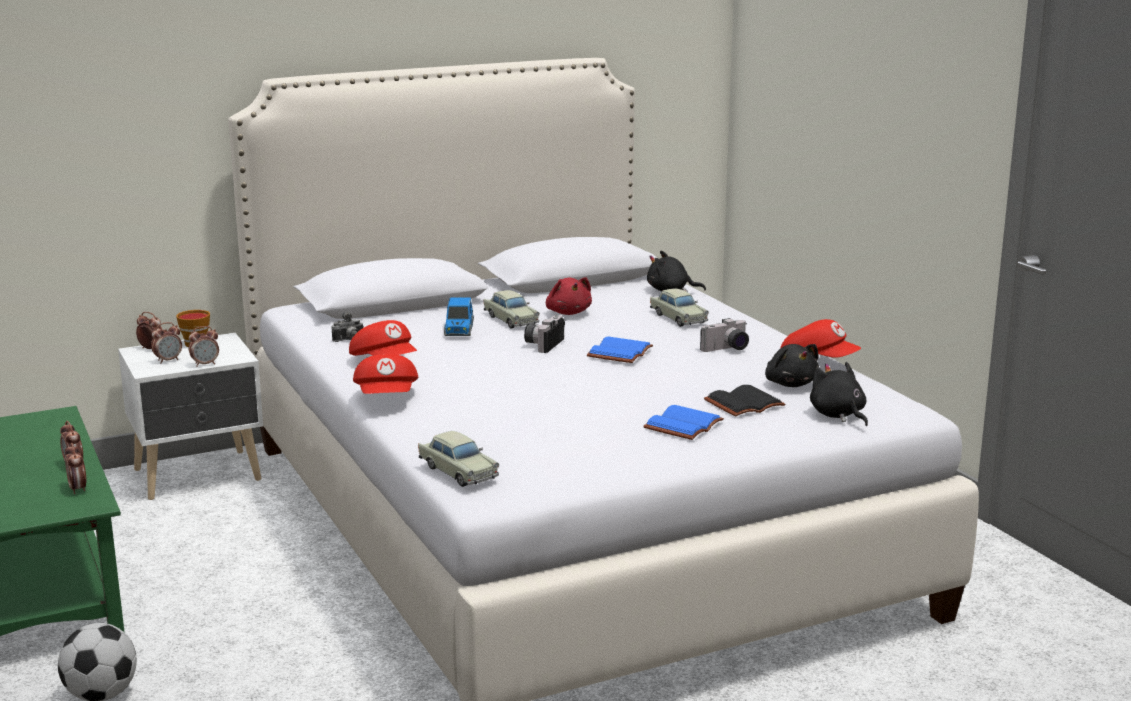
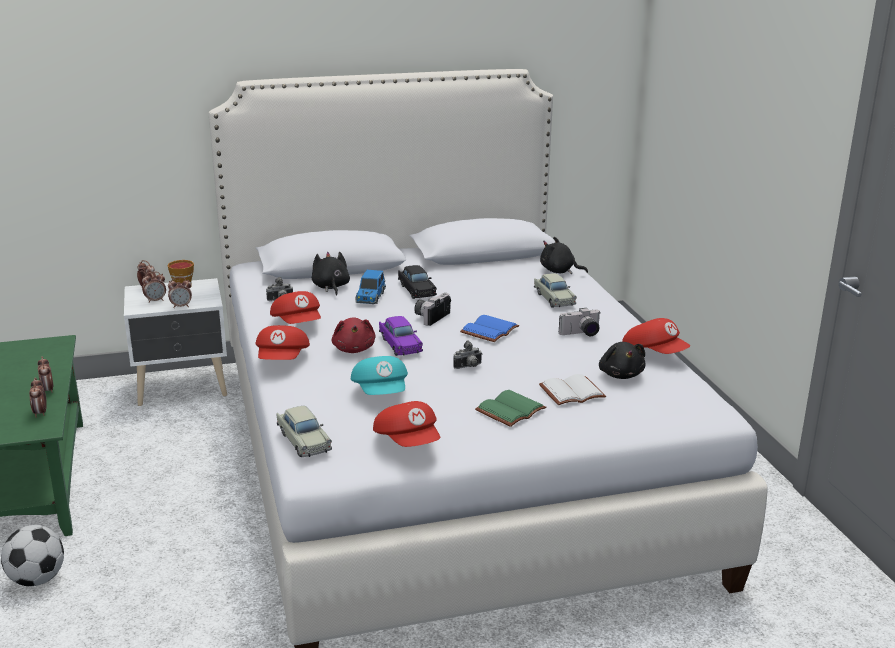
camera: 10 degrees right, 5 degrees up
(511, 319) = (416, 290): beige toy car -> black toy car
(521, 373) = (400, 344): none -> purple toy car
(526, 419) = (381, 393): none -> turquoise cap
(568, 312) = (466, 286): red plush toy -> red plush toy (354, 349)
(583, 462) = (408, 442): none -> red cap
(614, 388) = (468, 367): none -> camera
(684, 426) = (511, 411): blue book -> green book
(744, 403) = (572, 391): black book -> white book
(838, 415) = (649, 412): black plush toy -> black plush toy (330, 287)

